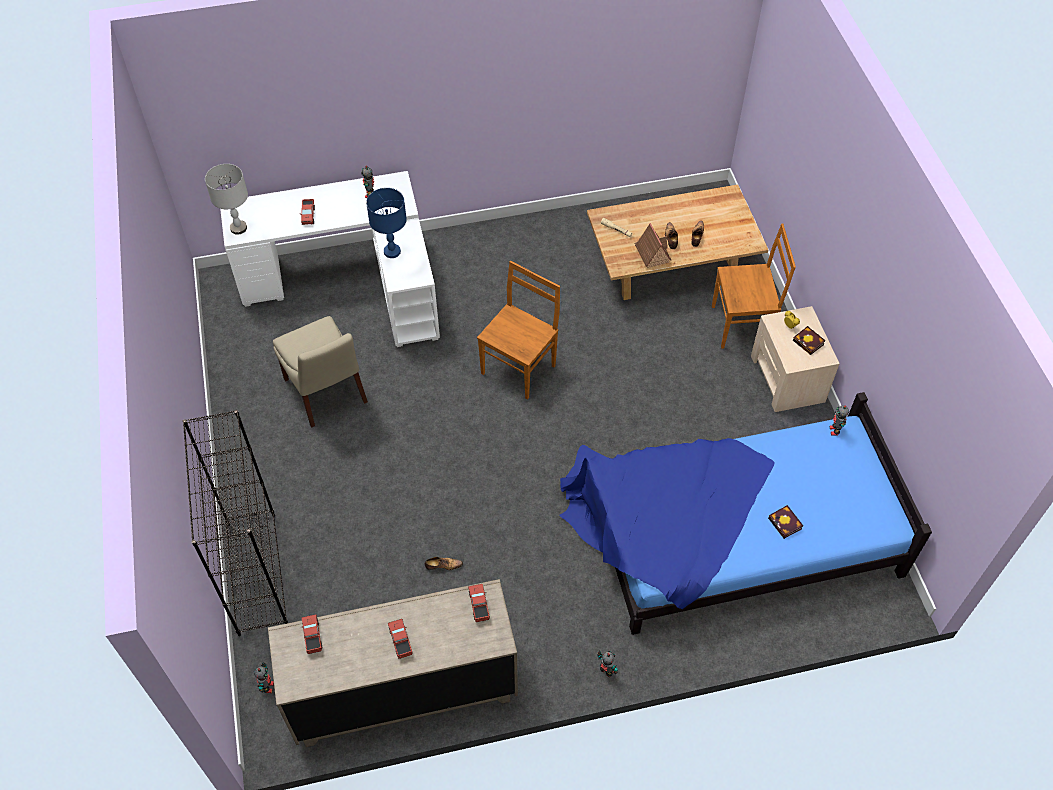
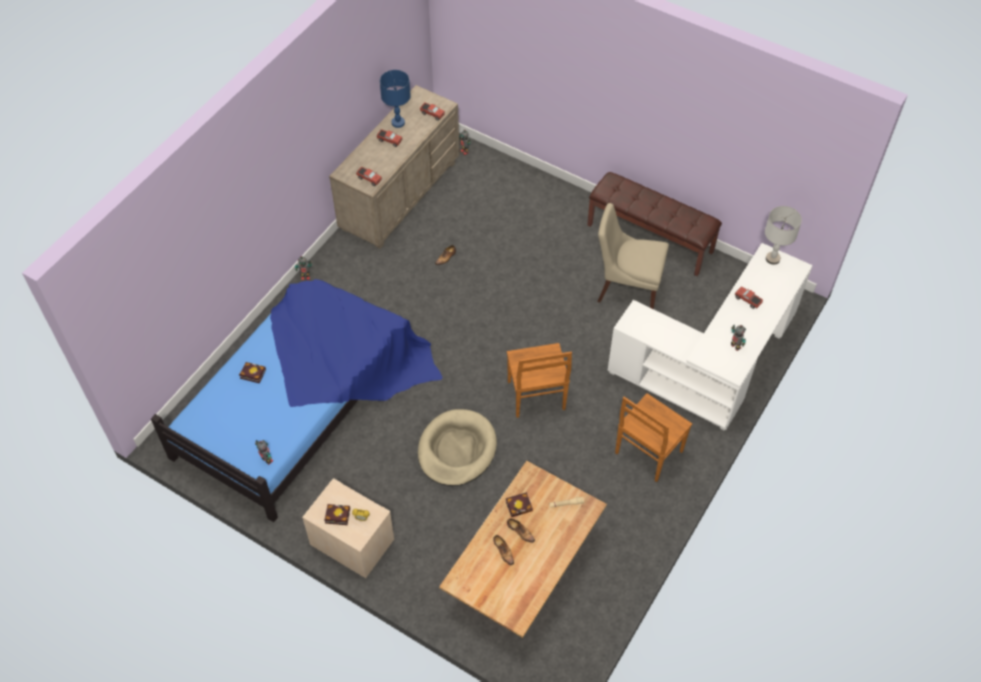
camera: 135 degrees right, 0 degrees up
(241, 419) = (650, 238): none -> brown bench
(256, 572) = (535, 184): black bookcase -> none
(392, 252) = (667, 326): blue table lamp -> blue table lamp (398, 122)
(632, 380) = (457, 450): none -> beige dog bed
(651, 253) = (520, 505): toy house -> book
(742, 325) = (422, 560): brown chair -> brown chair (647, 453)

